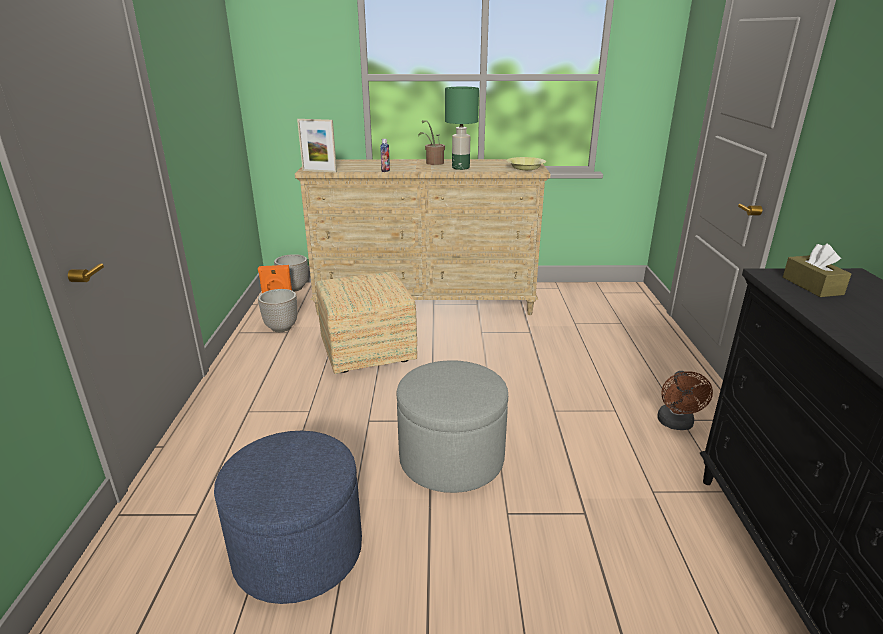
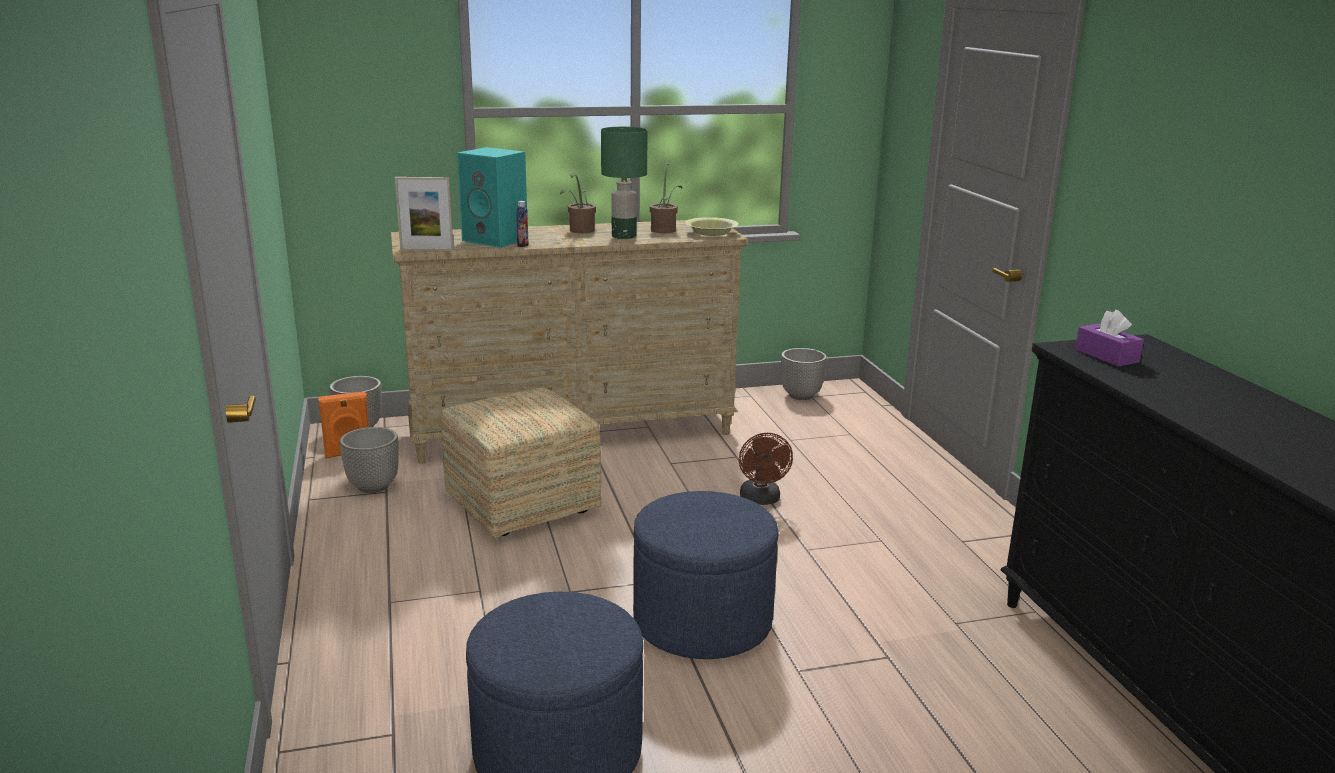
camera: 15 degrees left, 5 degrees down
(371, 167) = (497, 240): none -> turquoise speaker
(451, 458) = (702, 621): grey ottoman -> blue ottoman
(493, 164) = (664, 229): none -> potted plant
(595, 291) = (801, 396): none -> planter
(676, 424) = (958, 547): brown fan -> brown fan (761, 500)
(812, 286) = (1106, 356): brown tissue box -> purple tissue box

